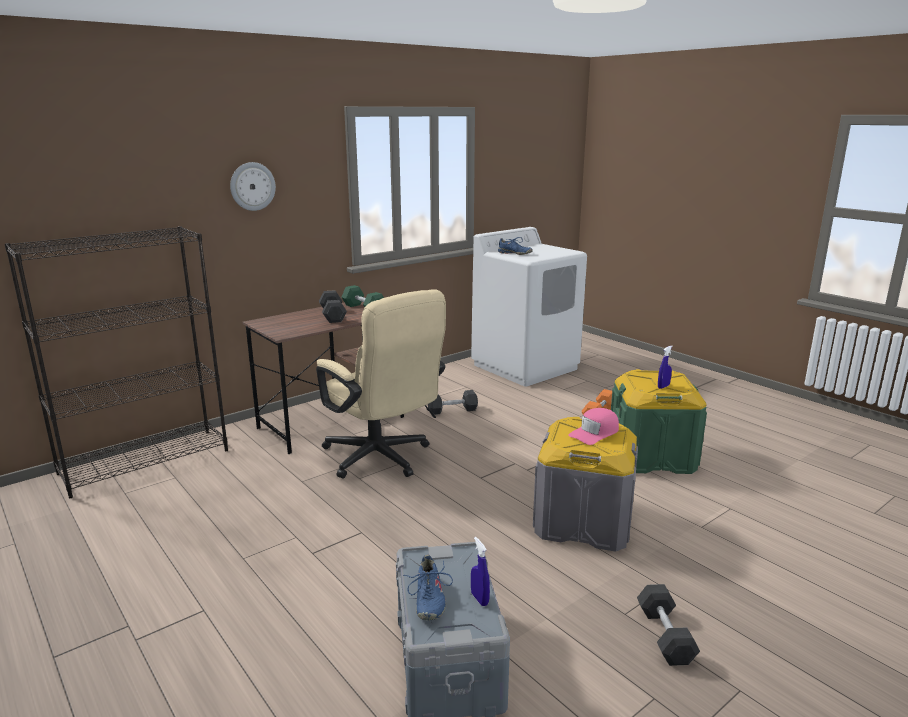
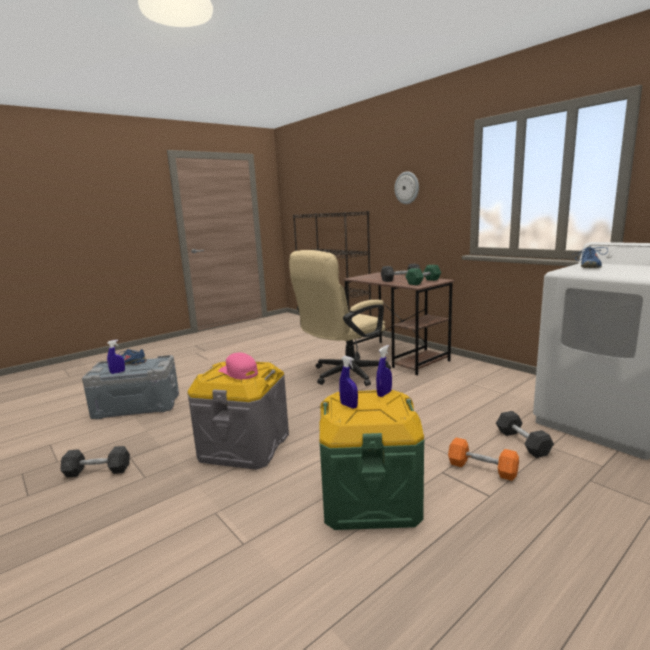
camera: 90 degrees right, 5 degrees down
(452, 410) = (441, 390): grey dumbbell -> grey dumbbell (522, 442)
(636, 375) = (384, 394): none -> blue spray bottle

